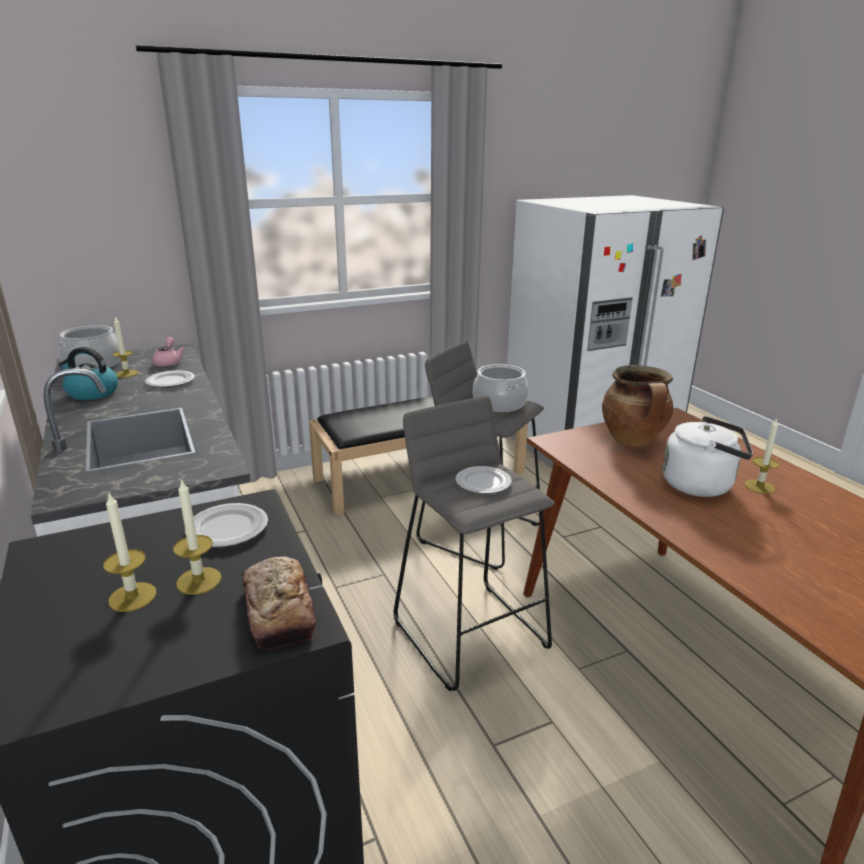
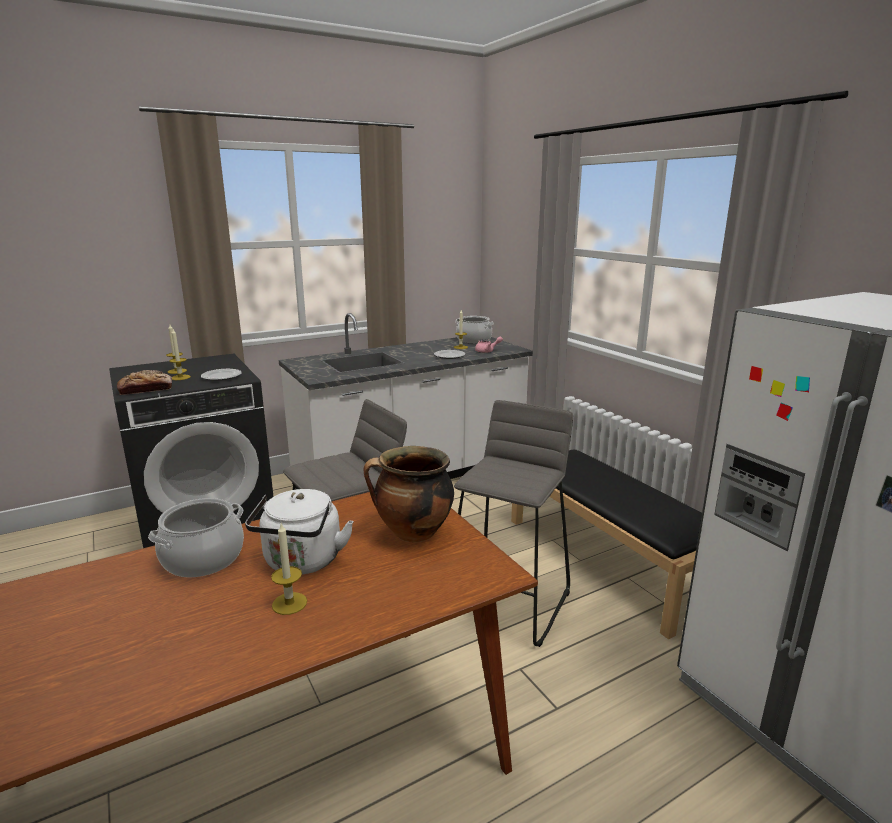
camera: 85 degrees right, 5 degrees down
(91, 393) = (425, 346): kettle -> none
(482, 483) = (343, 469): plate -> none
(499, 404) = (520, 476): cooking pot -> cooking pot (203, 558)

